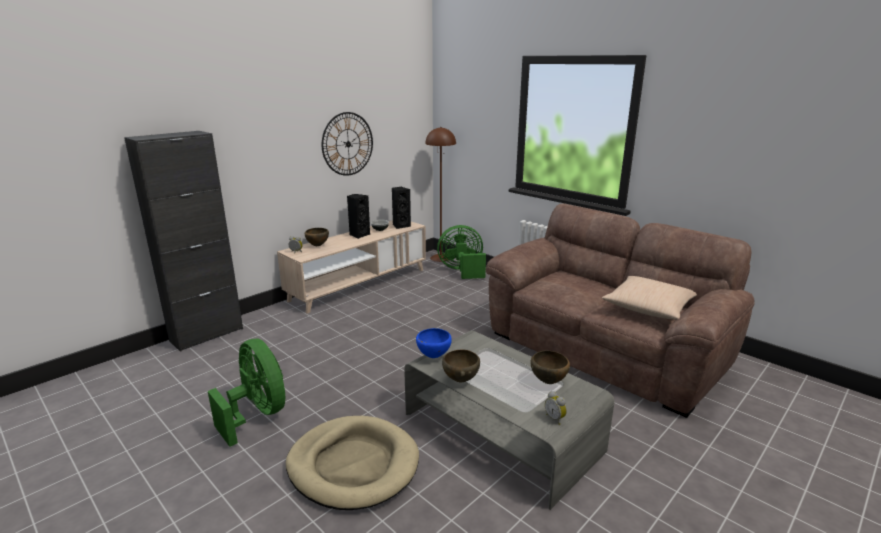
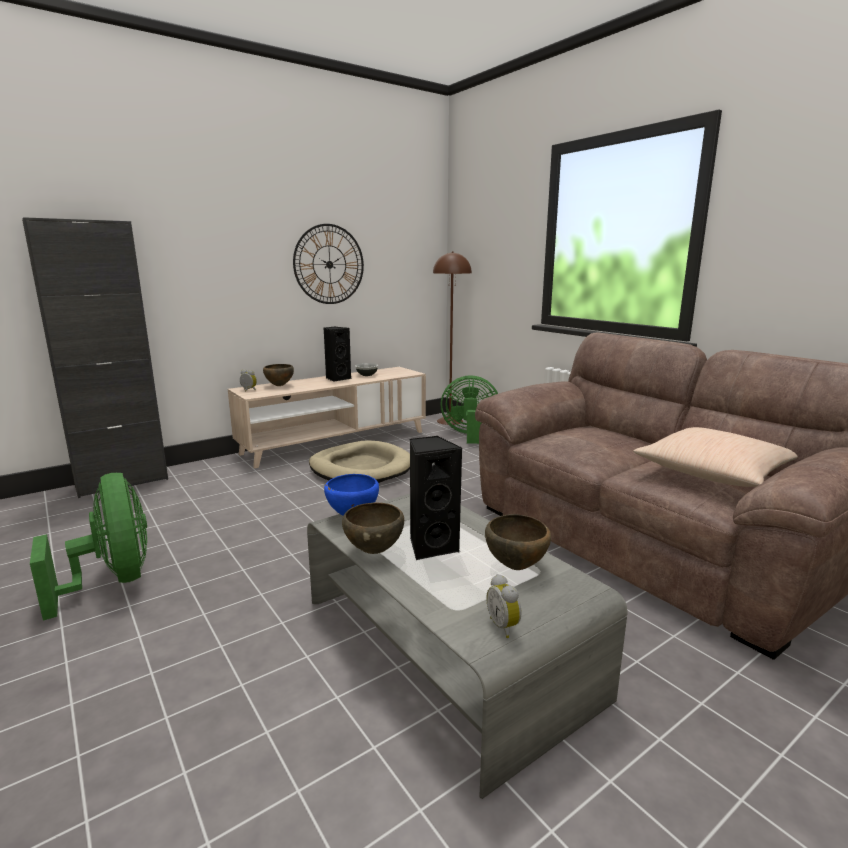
camera: 10 degrees right, 5 degrees down
(353, 465) = (195, 670): beige dog bed -> beige dog bed (361, 468)
(400, 226) = (394, 373): black speaker -> black speaker (431, 546)

